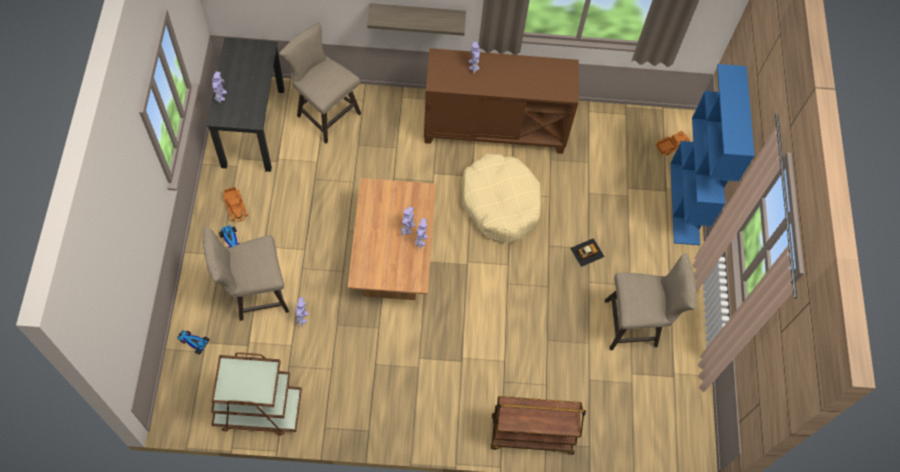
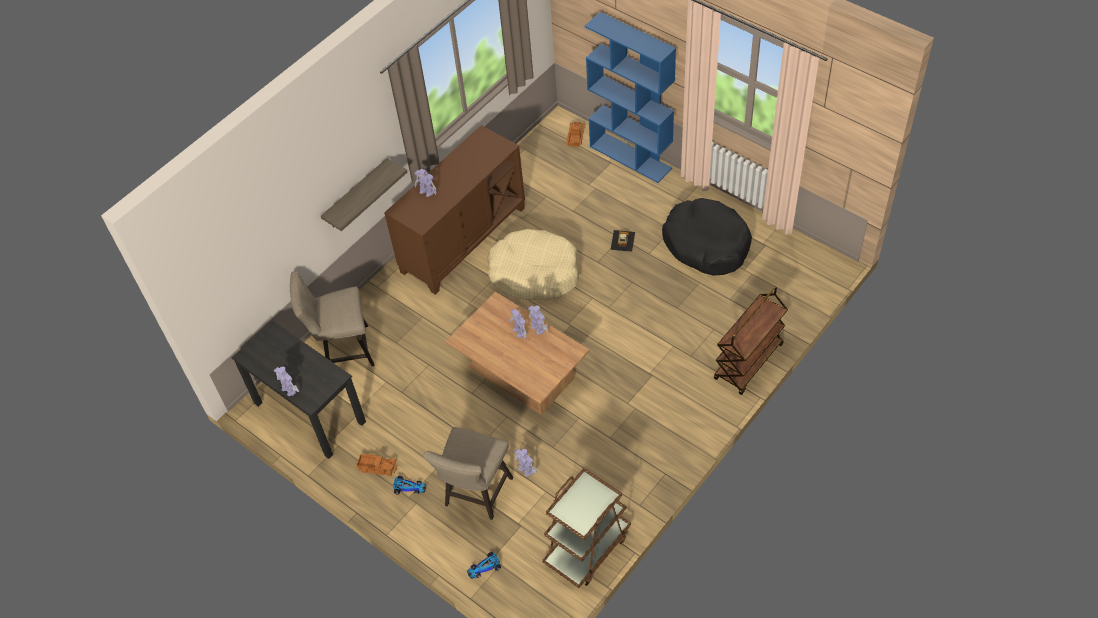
camera: 45 degrees left, 10 degrees down
(635, 324) = (706, 244): beige stool -> black dog bed

